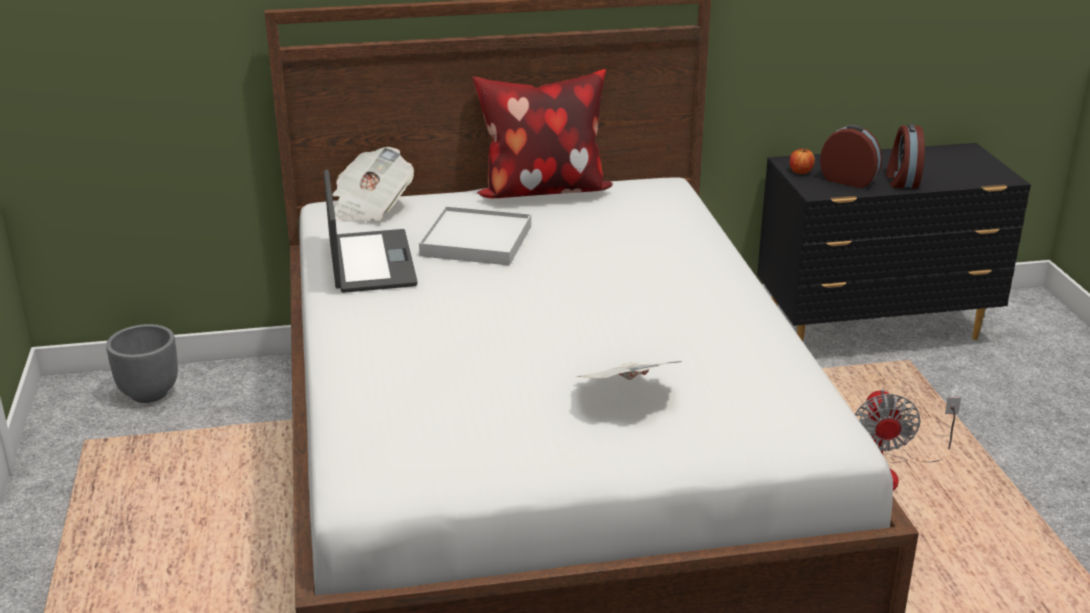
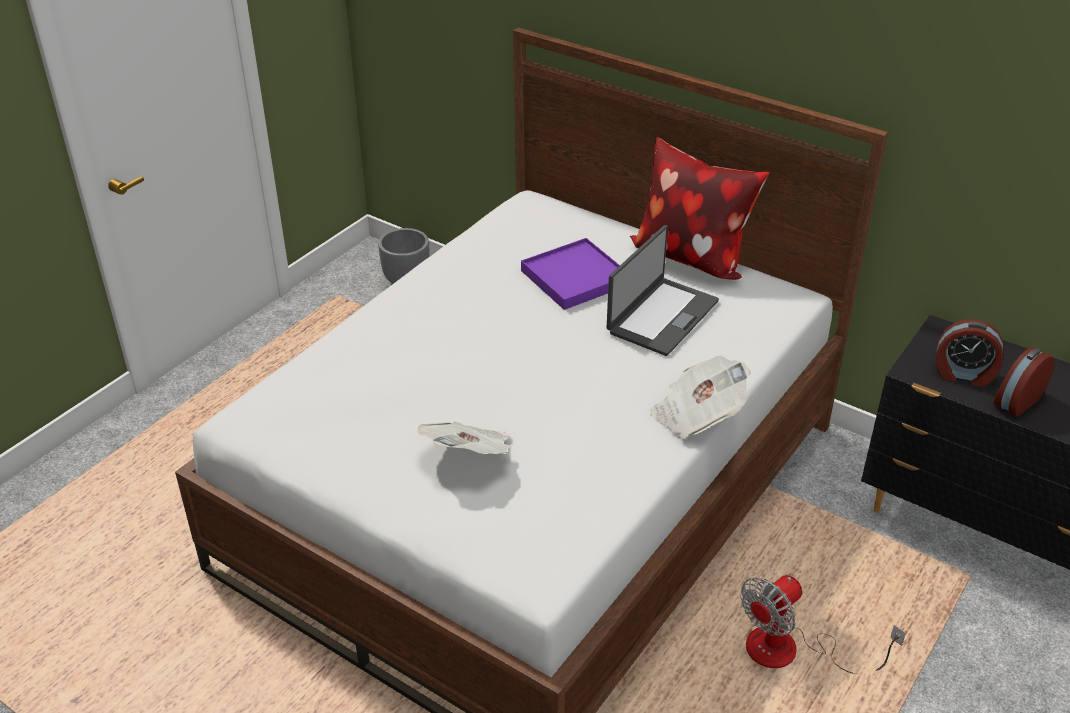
camera: 45 degrees right, 10 degrees up
(369, 262) = (484, 259): laptop -> laptop (661, 316)
(370, 208) = (552, 213): newspaper -> newspaper (697, 415)
(476, 241) = (575, 278): white tray -> purple tray
(800, 171) = (933, 343): apple -> none
(849, 180) = (963, 375): alarm clock -> alarm clock turned 120 degrees clockwise

